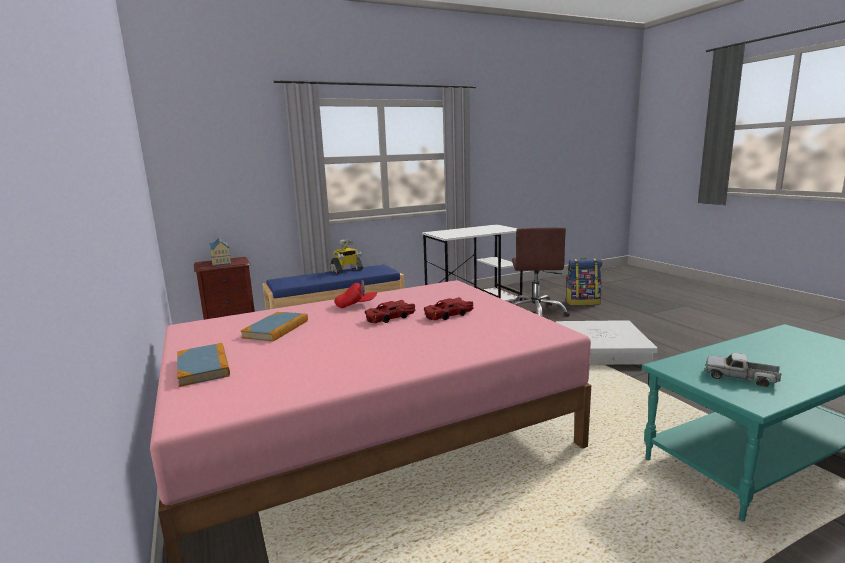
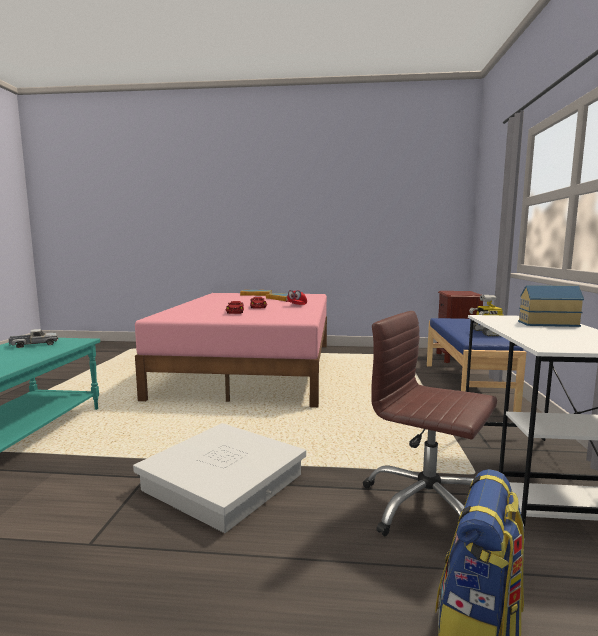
camera: 120 degrees right, 5 degrees down
(220, 262) = (460, 292): toy house -> toy house (546, 323)

